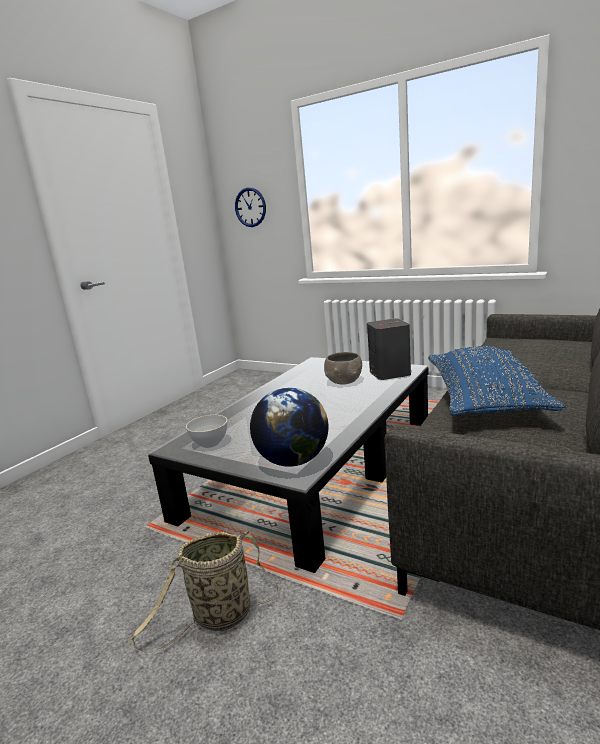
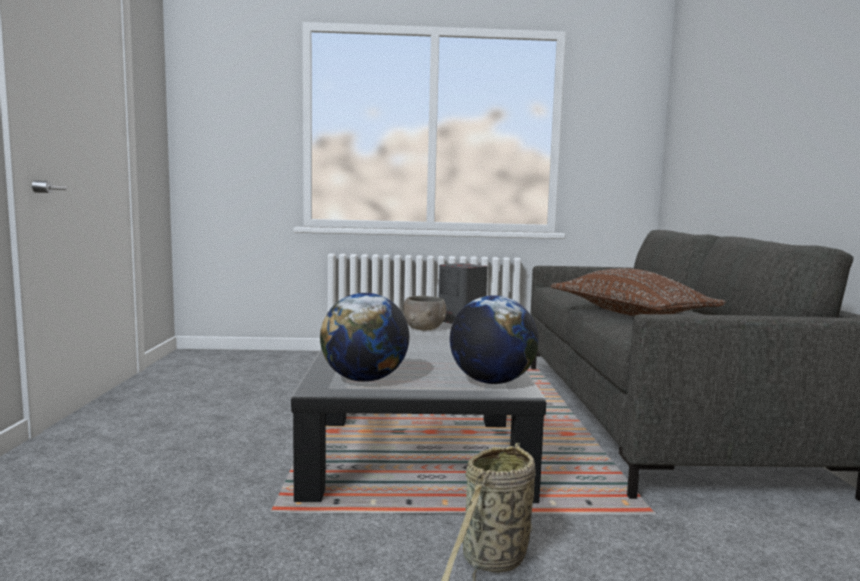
camera: 35 degrees left, 10 degrees down
(210, 443) = (364, 380): grey bowl -> globe
(250, 207) = (227, 132): wall clock -> none
(484, 398) = (629, 314): blue pillow -> brown pillow

